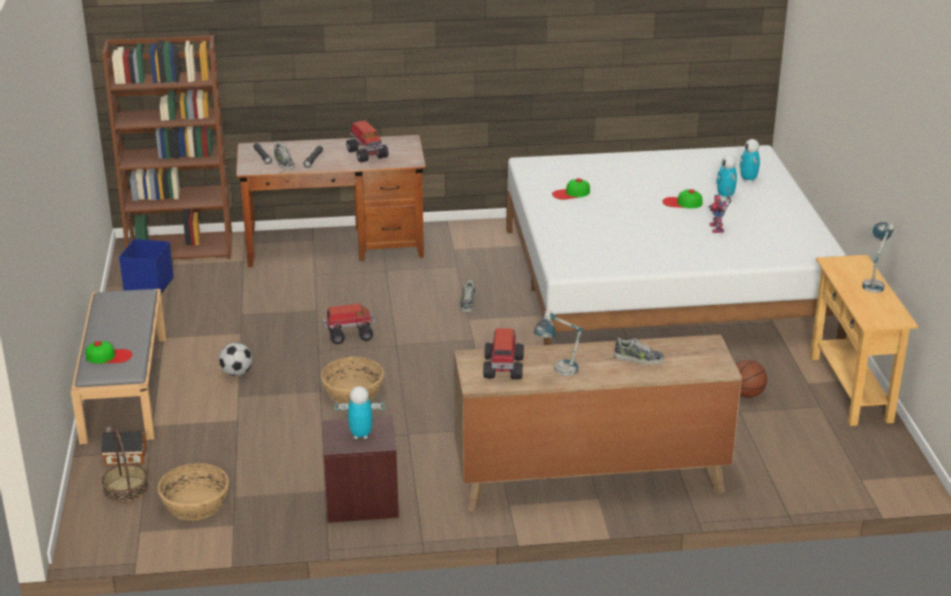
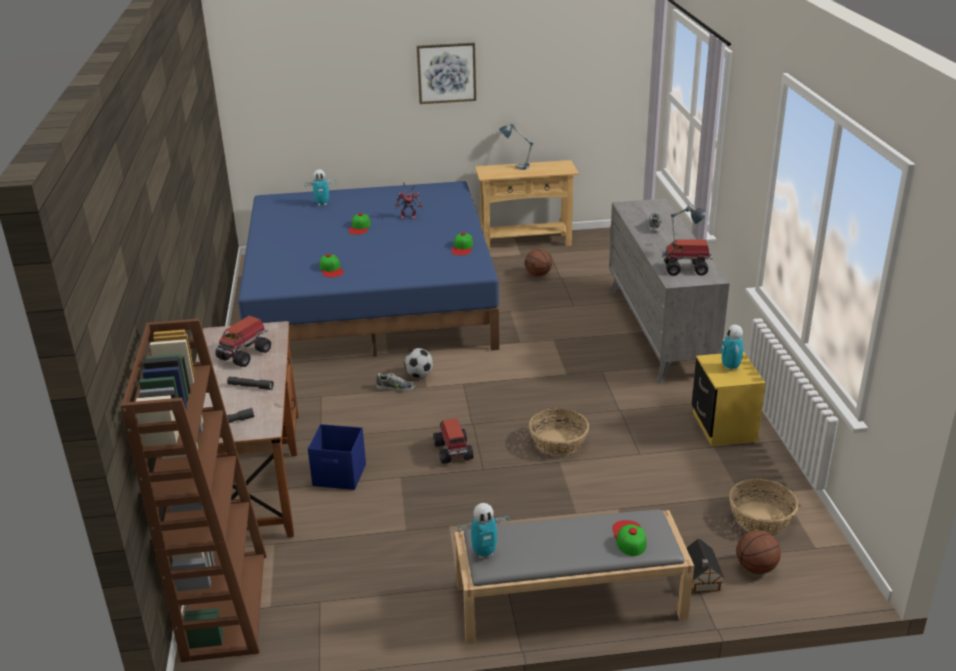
camera: 90 degrees left, 0 degrees up
(125, 489) = (755, 568): basket -> basketball
(148, 286) = (326, 621): blue storage box -> blue storage box (340, 475)
(237, 373) = (531, 518): football -> football (419, 375)
(283, 163) = (253, 406): shoe -> none
(361, 502) = (723, 427): brown nightstand -> yellow nightstand
(367, 154) = (245, 354): toy truck -> toy truck turned 150 degrees clockwise
(590, 479) = (659, 331): brown dresser -> grey dresser
(630, 260) = (462, 247): none -> cap
(664, 283) = (371, 298): white bed -> blue bed
(725, 196) = (351, 212): toy robot -> toy robot (484, 553)
(877, 116) = (446, 73): none -> picture

